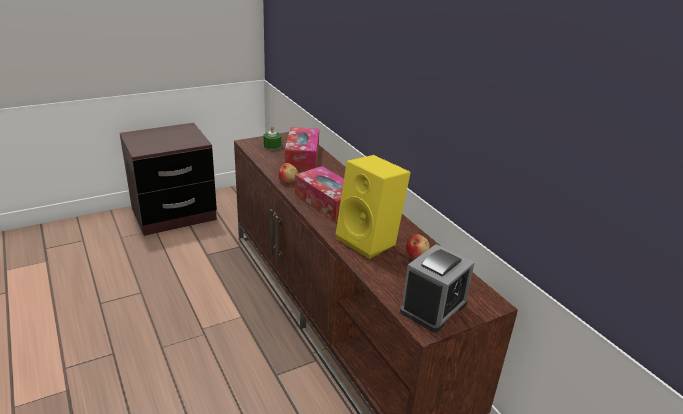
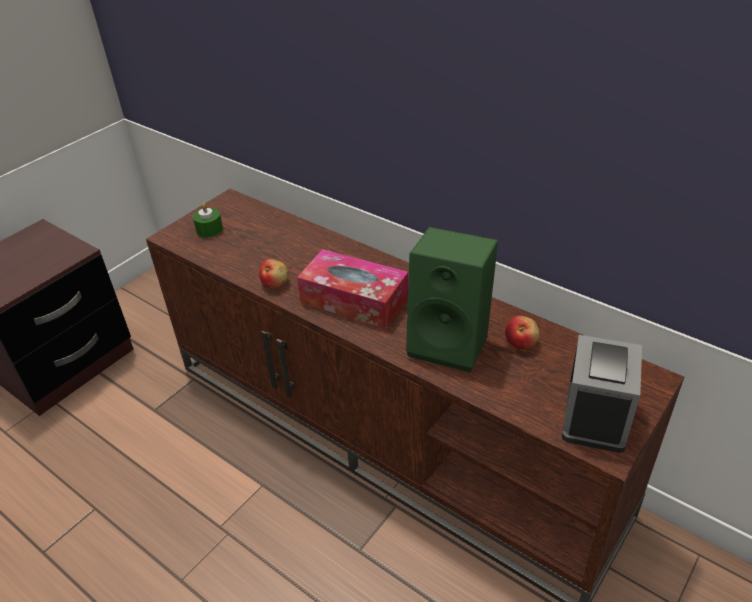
camera: 20 degrees left, 10 degrees up
(302, 156) = (265, 234): tissue box -> none
(370, 241) = (451, 342): yellow speaker -> green speaker

